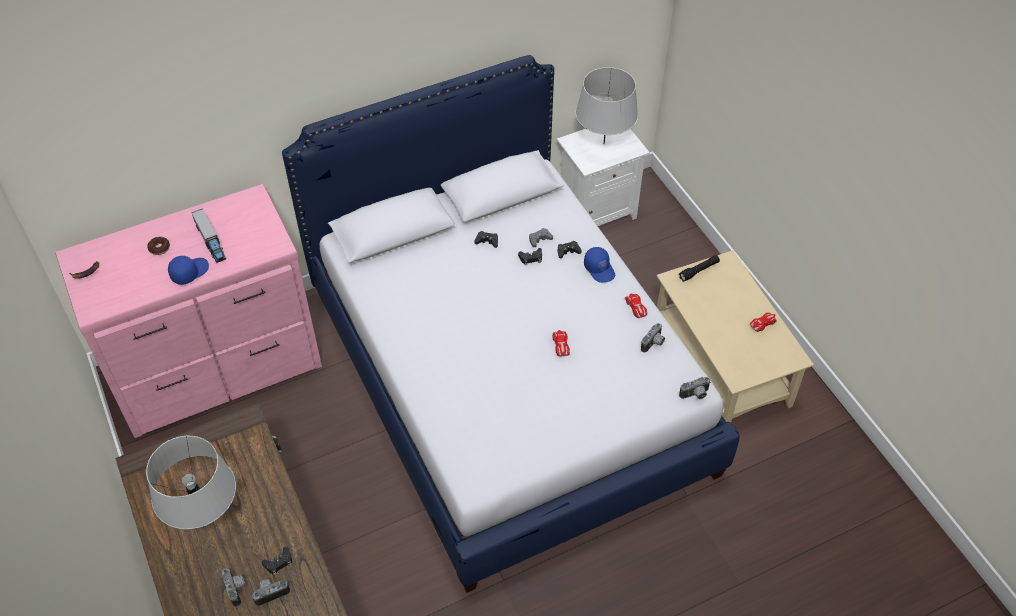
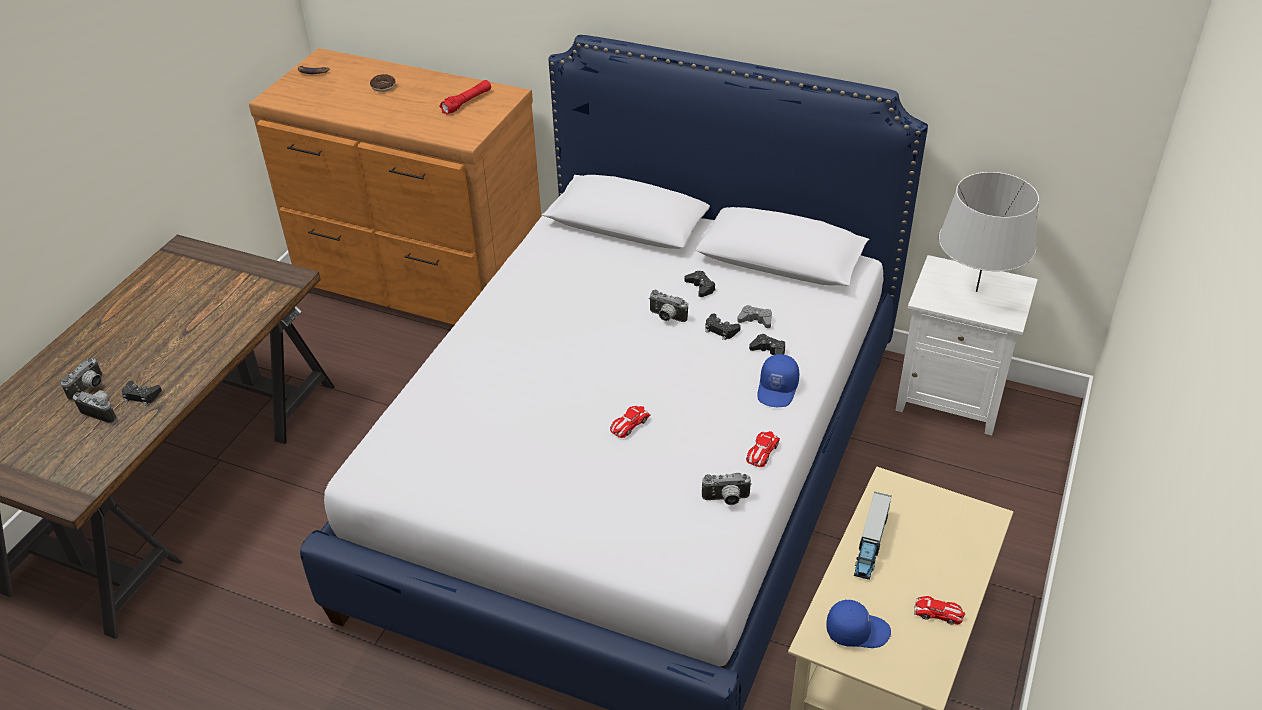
camera: 50 degrees right, 10 degrees down
(189, 272) = (374, 115): blue cap -> blue cap (857, 630)
(205, 517) = (155, 321): grey table lamp -> none
(210, 241) = (424, 104): toy truck -> toy truck (870, 543)
(218, 369) = (420, 282): pink dresser -> brown dresser
(236, 220) = (467, 102): none -> red flashlight
(695, 395) = (694, 585): camera -> camera (666, 317)
(699, 271) = (934, 499): black flashlight -> none

